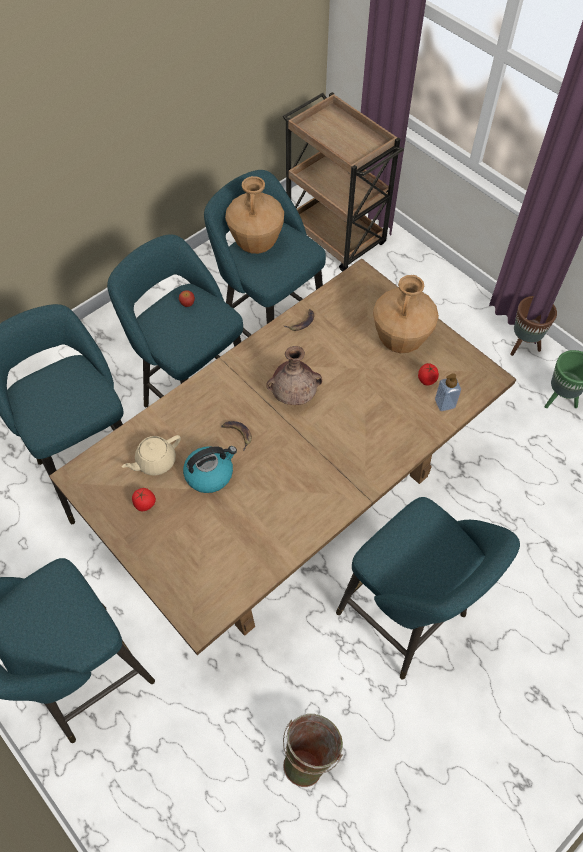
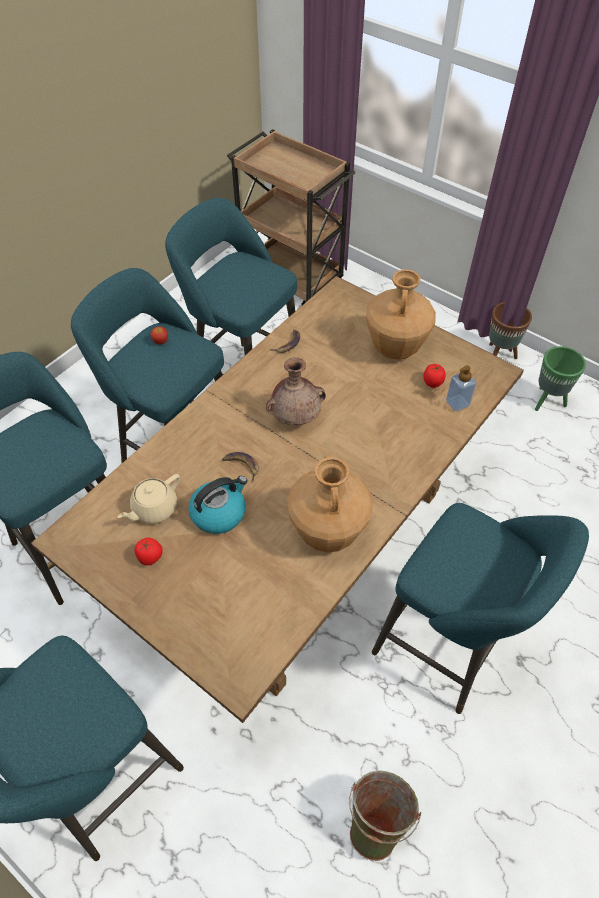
camera: 10 degrees left, 5 degrees down
(256, 244) = (223, 275): brown vase -> brown vase (327, 532)

